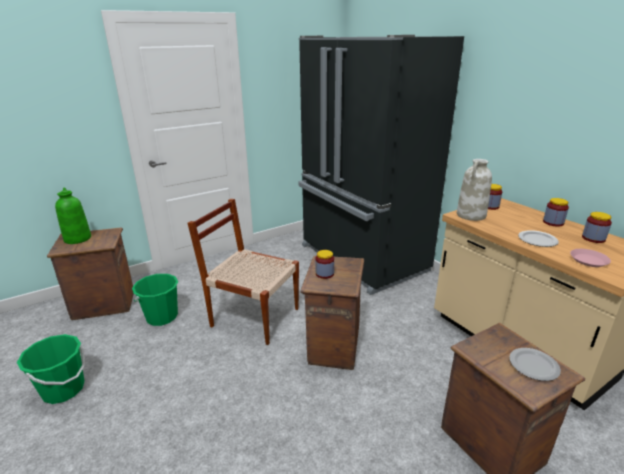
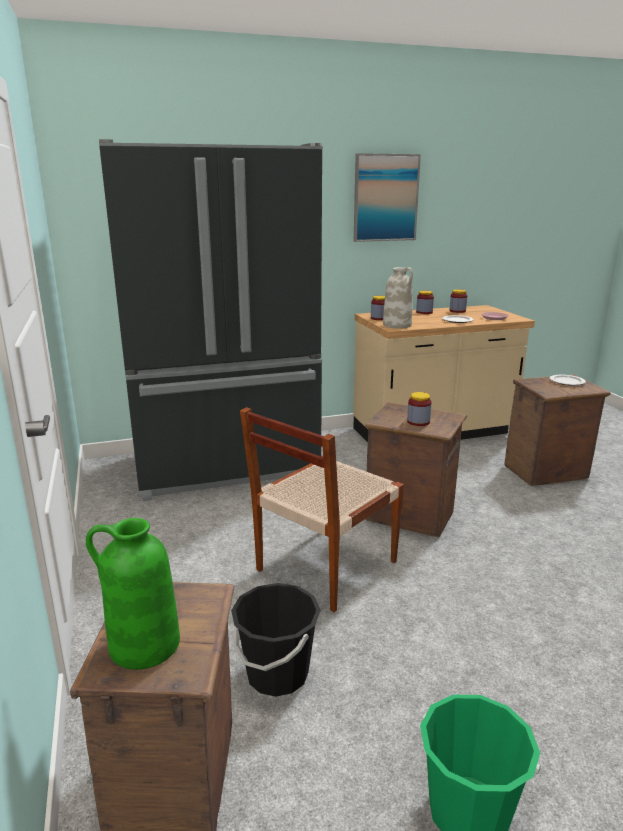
camera: 75 degrees left, 5 degrees down
(162, 317) = (277, 674): green bucket -> black bucket
(553, 87) = (385, 198): none -> picture

